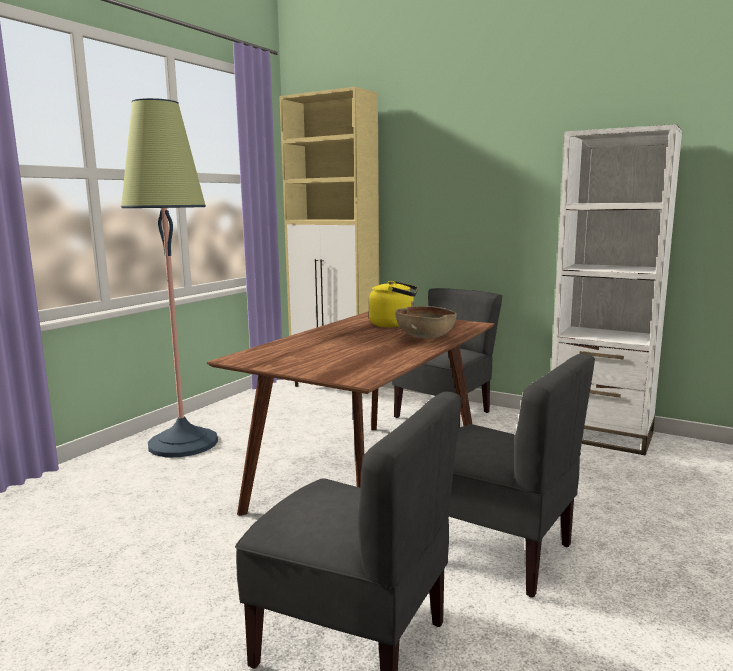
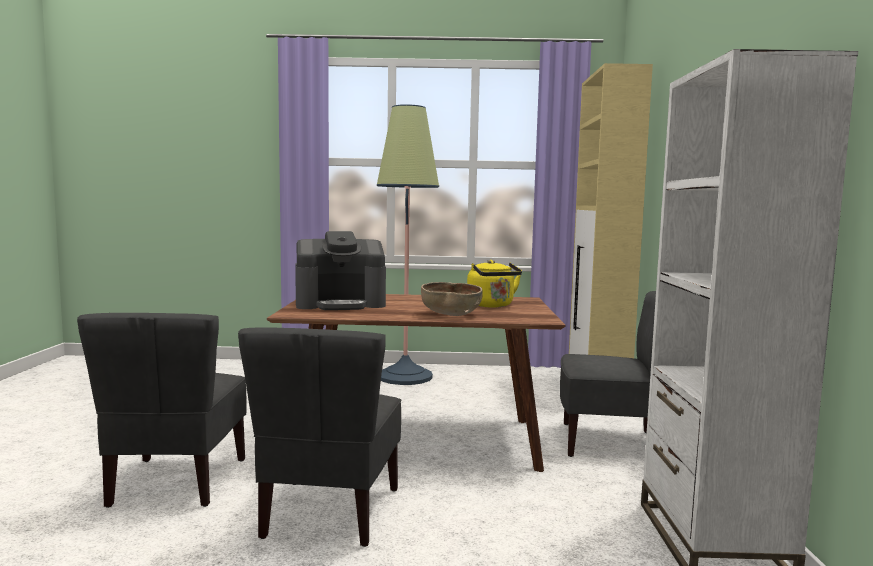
camera: 60 degrees right, 5 degrees down
(318, 358) = (341, 304): none -> coffee machine

